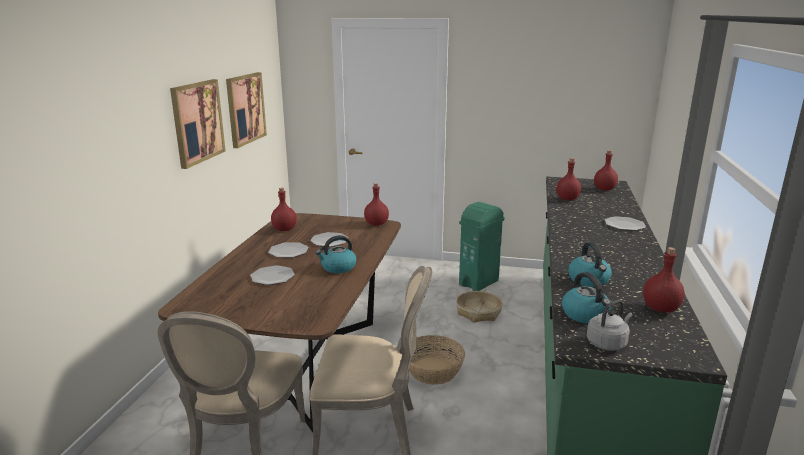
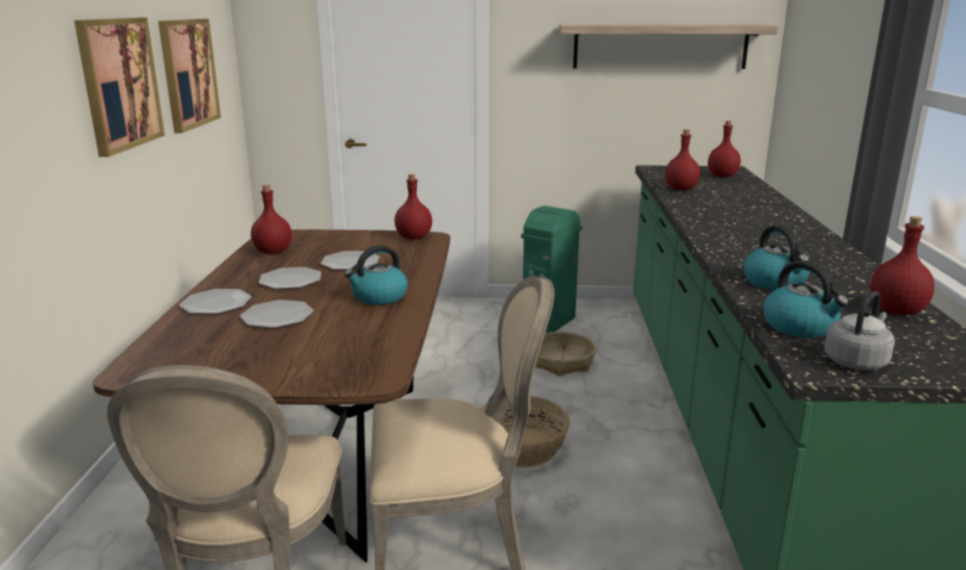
camera: 10 degrees left, 0 degrees up
(568, 93) = (660, 46): none -> shelf
(624, 225) = (776, 214): plate -> plate (216, 304)

